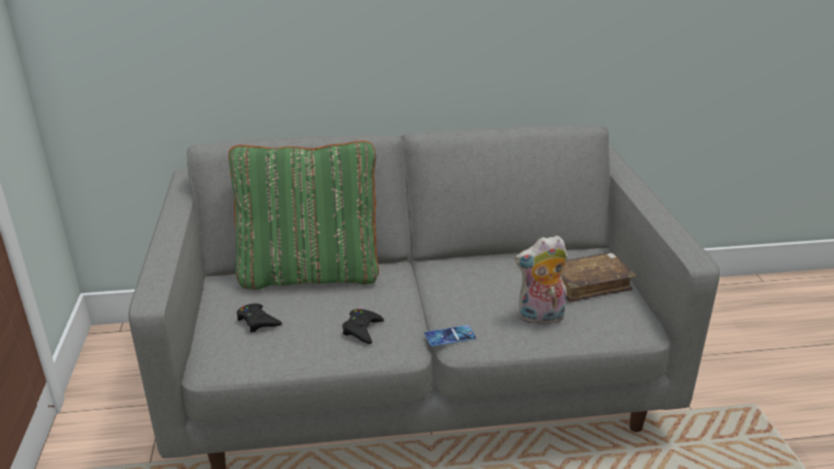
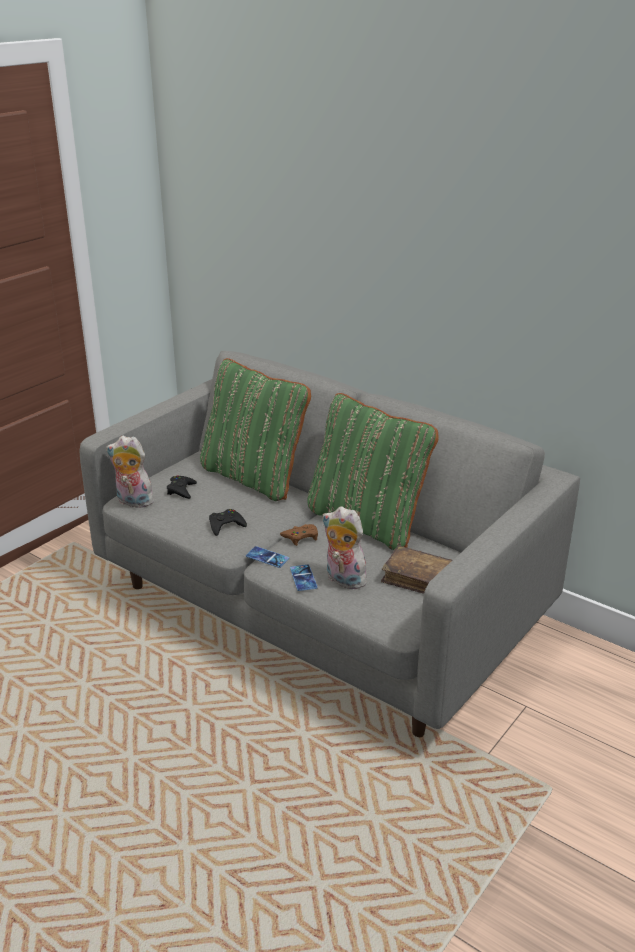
camera: 45 degrees right, 0 degrees up
(223, 361) = (132, 502): none -> plush toy
(445, 303) = (301, 537): none -> brown game controller
(472, 262) = (367, 522): none -> green pillow
(509, 335) = (303, 578): none -> phone

